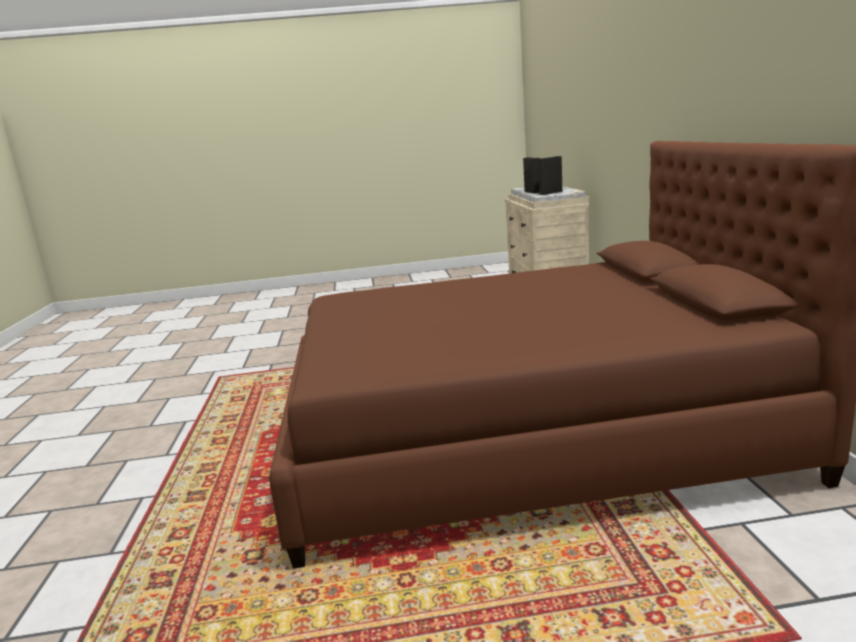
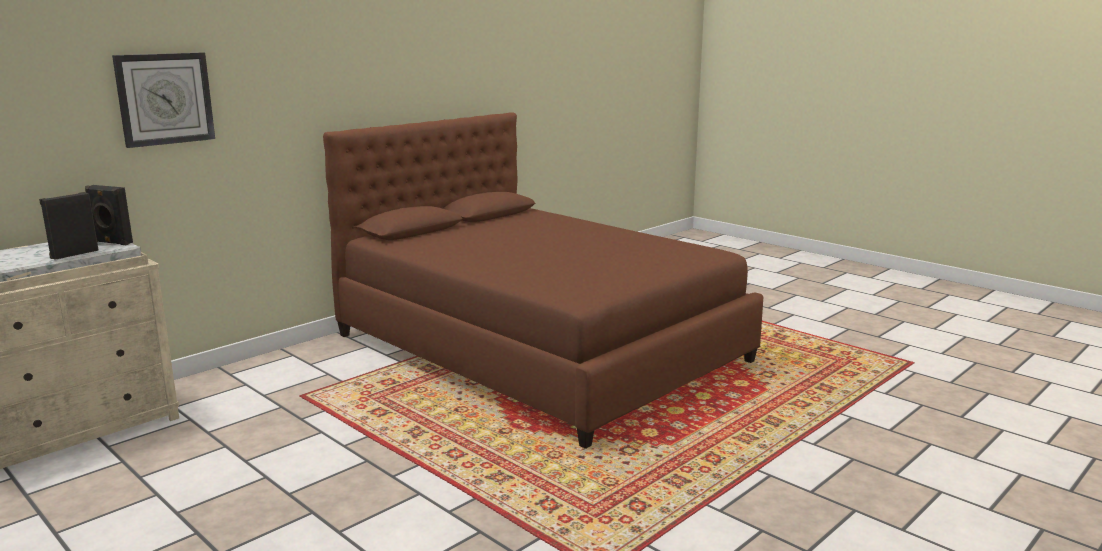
camera: 130 degrees left, 0 degrees up
(611, 101) = (165, 99): none -> wall clock

